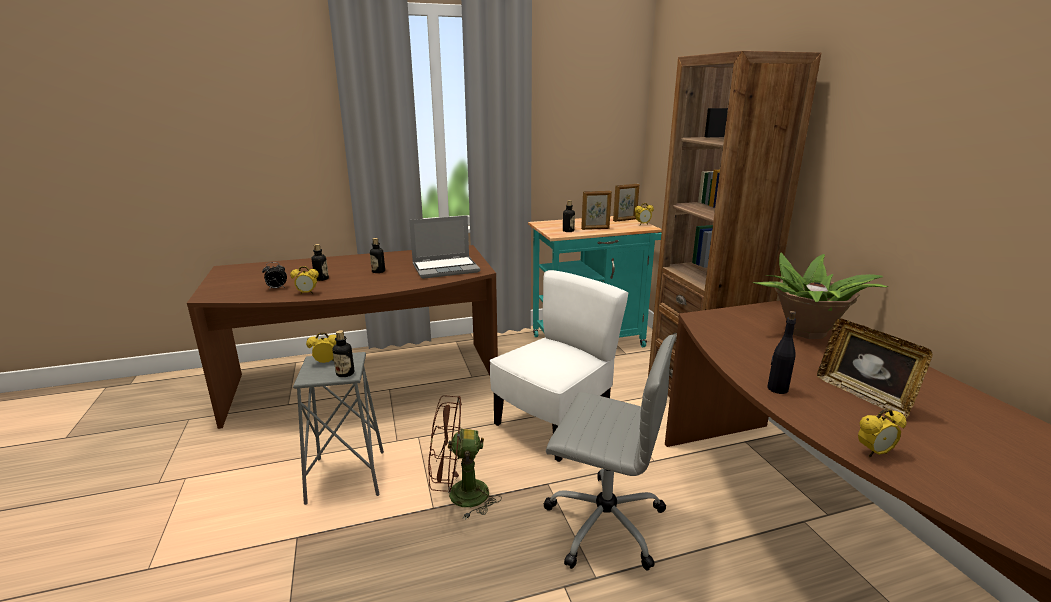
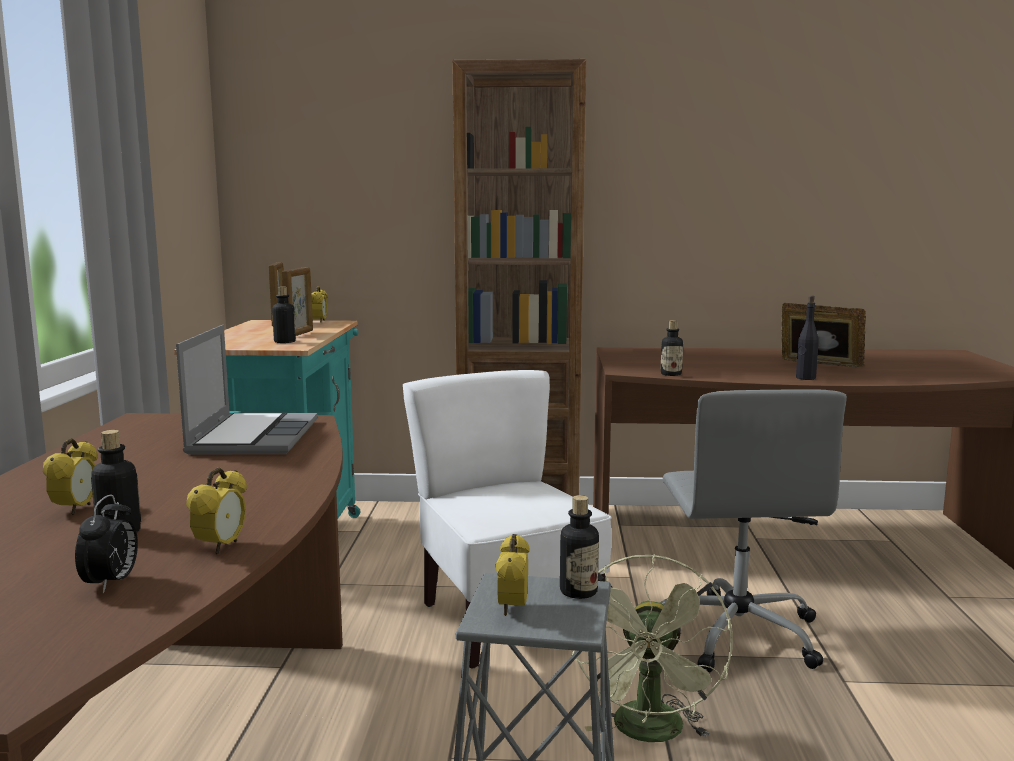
camera: 70 degrees left, 10 degrees down
(378, 271) = (168, 481): bottle -> bottle (671, 374)
(459, 496) = (650, 734): brown fan -> green fan
(603, 522) = (736, 633): grey office chair -> grey office chair turned 135 degrees clockwise
(807, 332) = (686, 355): potted plant -> none
(863, 395) = (819, 365): picture frame -> picture frame turned 135 degrees counterclockwise
(874, 453) = (912, 378): alarm clock -> alarm clock (75, 510)

